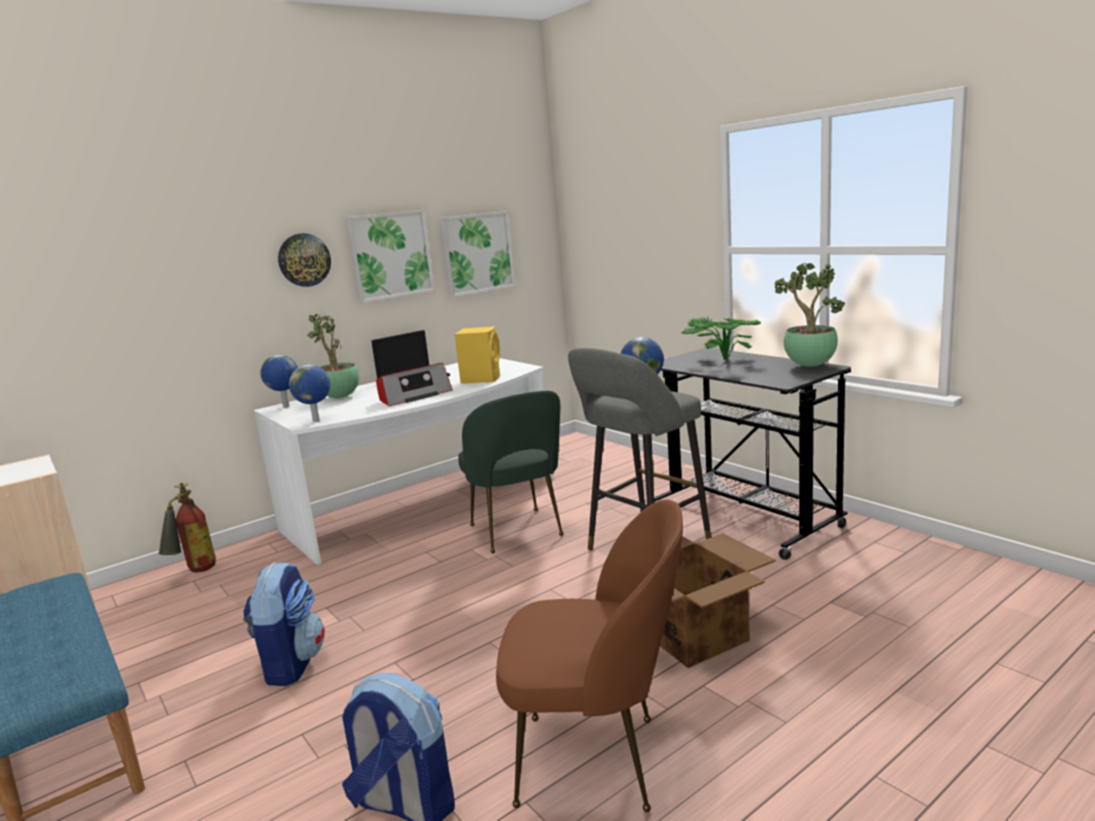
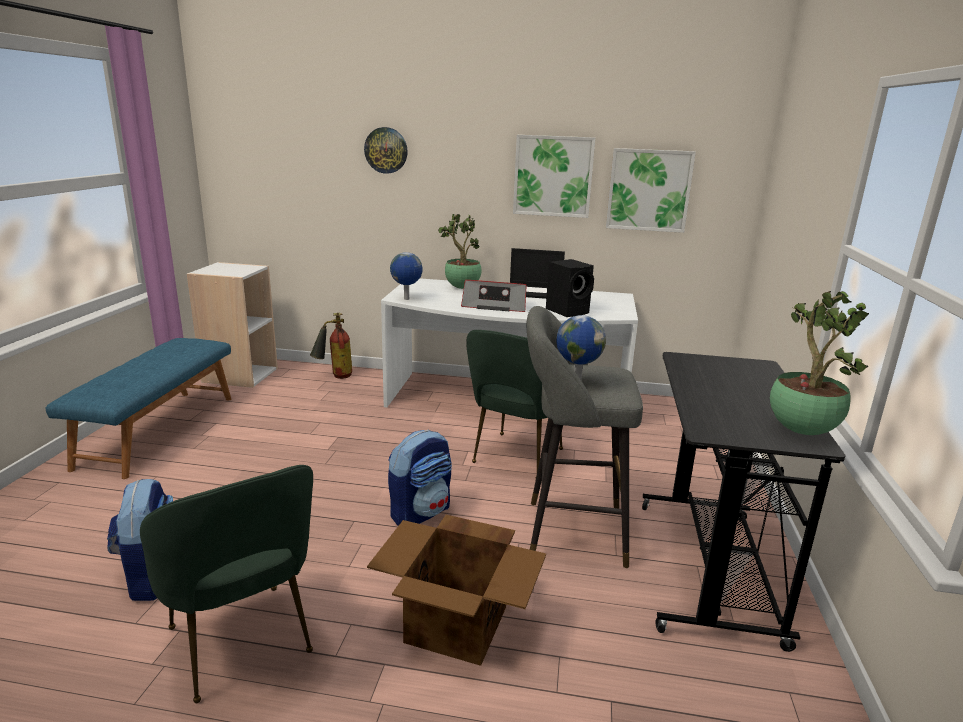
camera: 45 degrees right, 5 degrees up
(286, 406) = (424, 282): globe -> none
(291, 664) = (267, 459): backpack -> backpack (421, 512)
(304, 260) = (473, 166): wall clock -> wall clock (386, 150)
(481, 379) = (568, 311): yellow speaker -> black speaker
(601, 762) = (243, 649): brown chair -> green chair
(720, 360) = (737, 380): potted plant -> none

